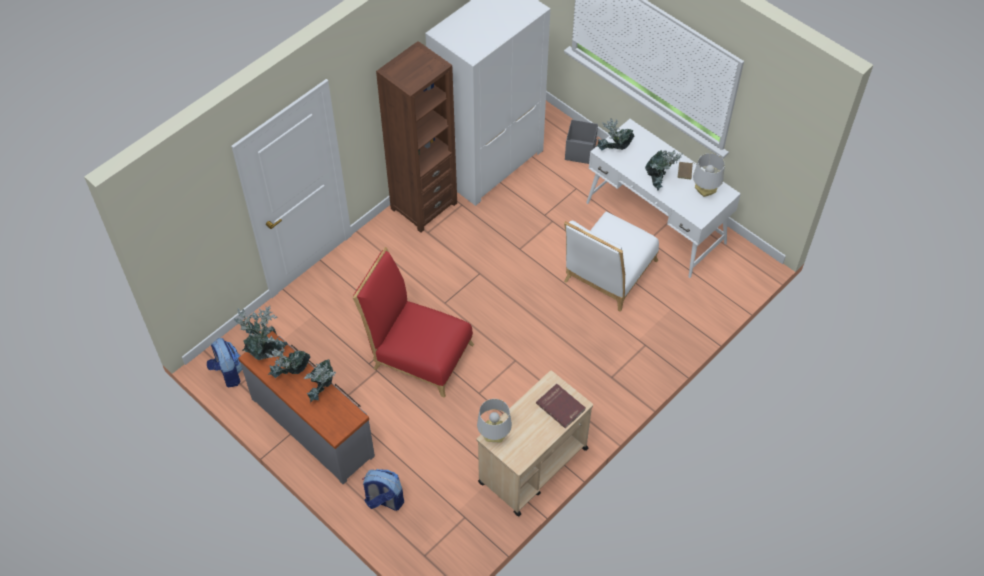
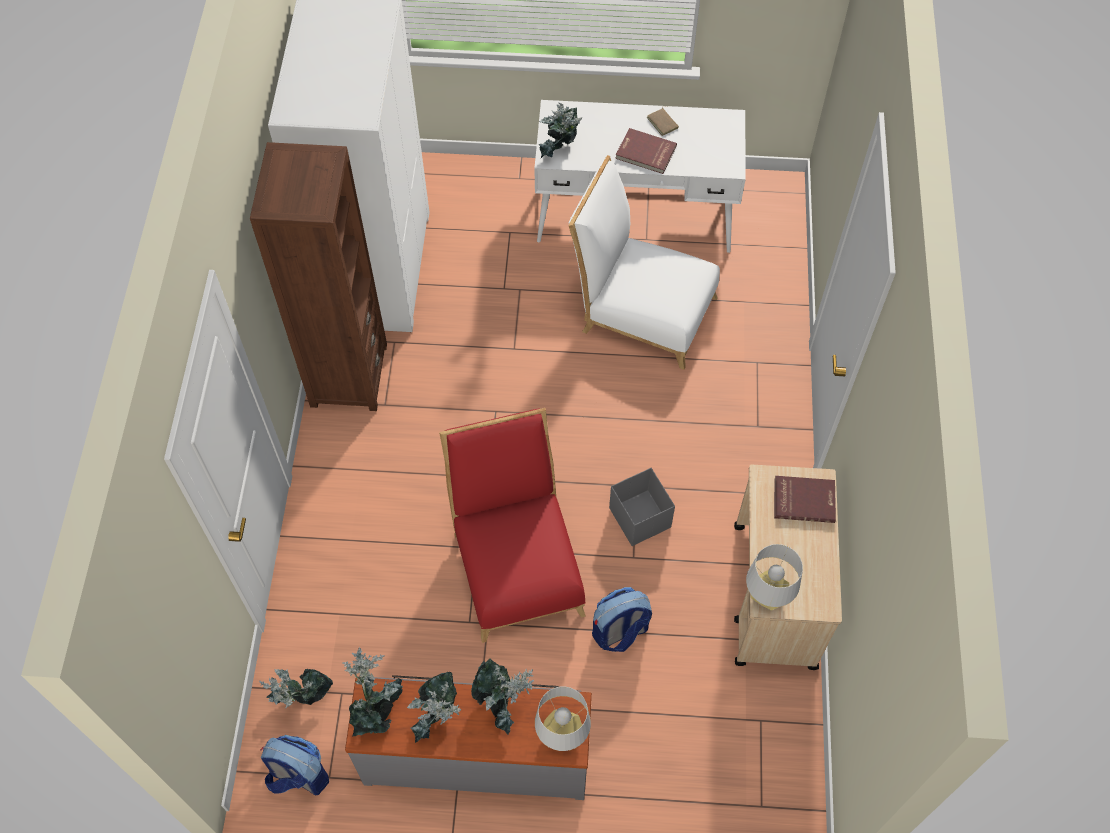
camera: 40 degrees left, 5 degrees up
(384, 500) = (651, 778): backpack -> backpack (619, 631)
(417, 353) = (516, 564): red chair -> red chair turned 90 degrees clockwise
(580, 151) = (473, 185): grey storage box -> grey storage box (640, 517)
(607, 275) = (641, 310): white chair -> white chair turned 120 degrees clockwise
(658, 181) = (645, 153): potted plant -> red book
(705, 191) = (706, 132): grey table lamp -> grey table lamp (562, 734)

